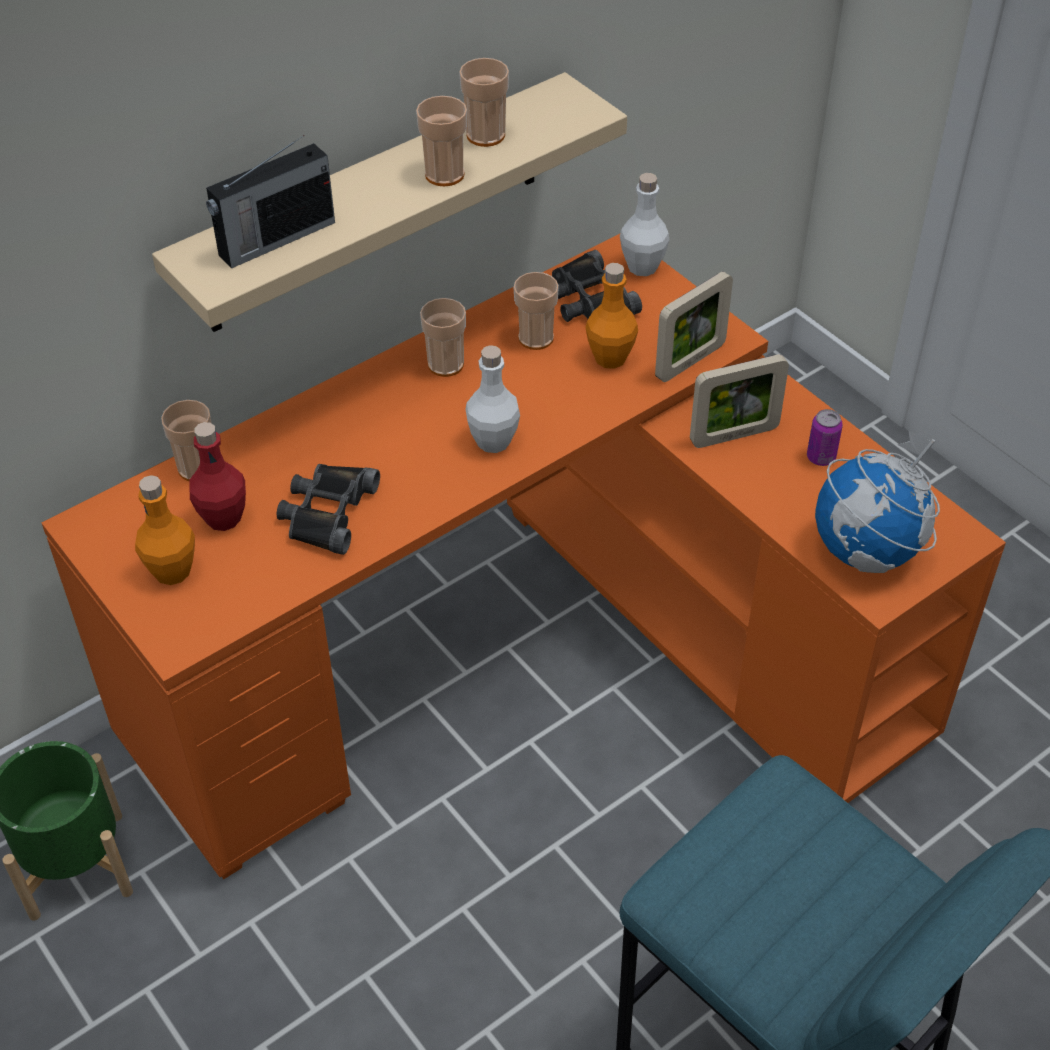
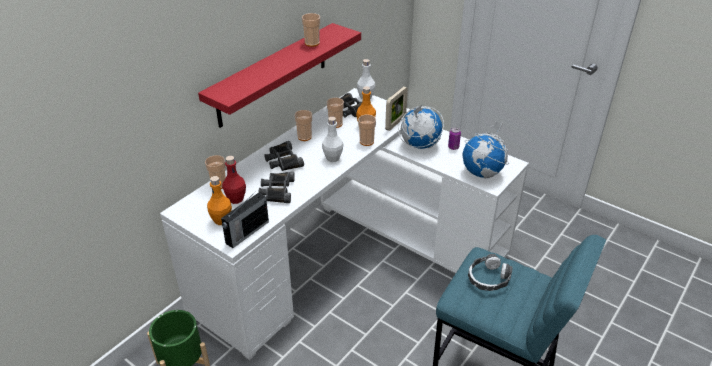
camera: 15 degrees left, 10 degrees down
(275, 239) = (245, 82): radio -> radio (246, 233)
(370, 426) = (283, 161): none -> black binoculars
(375, 205) = (273, 75): beige shelf -> red shelf
(444, 174) = (302, 56): cup -> cup (366, 142)
(530, 656) = (347, 256): orange desk -> white desk
(734, 435) = (419, 145): picture frame -> globe
(773, 856) = (488, 278): none -> headphones

